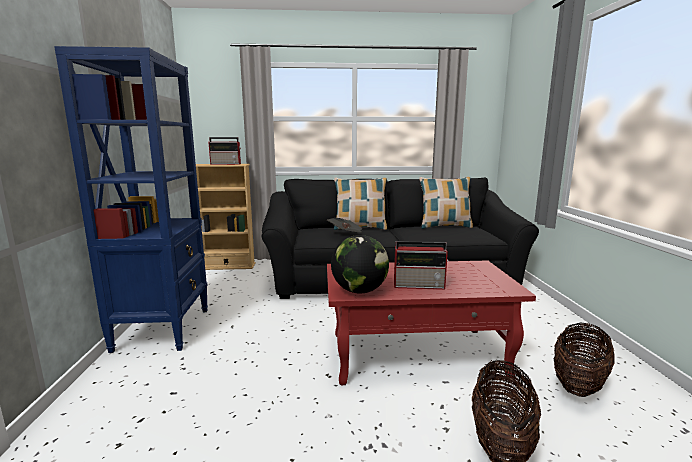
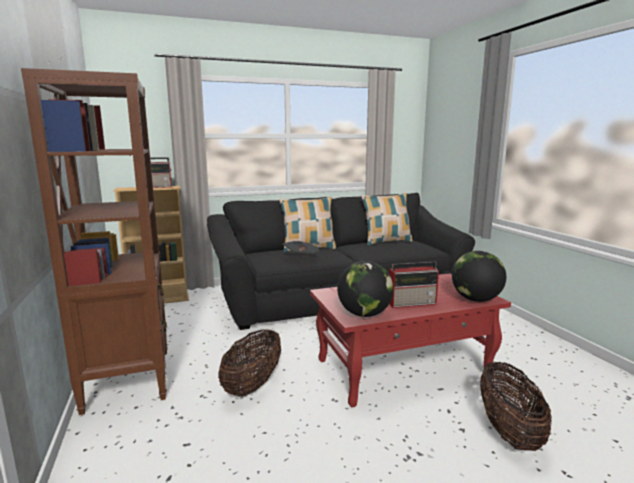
camera: 15 degrees left, 0 degrees up
(164, 329) = (129, 379): blue bookcase -> brown bookcase
(495, 289) = (476, 299): none -> globe
(578, 383) = (542, 373): basket -> basket (253, 384)

